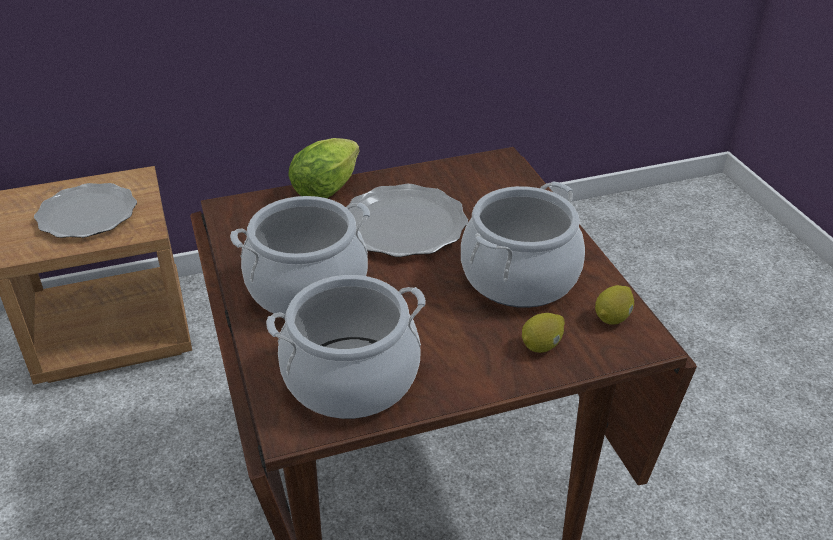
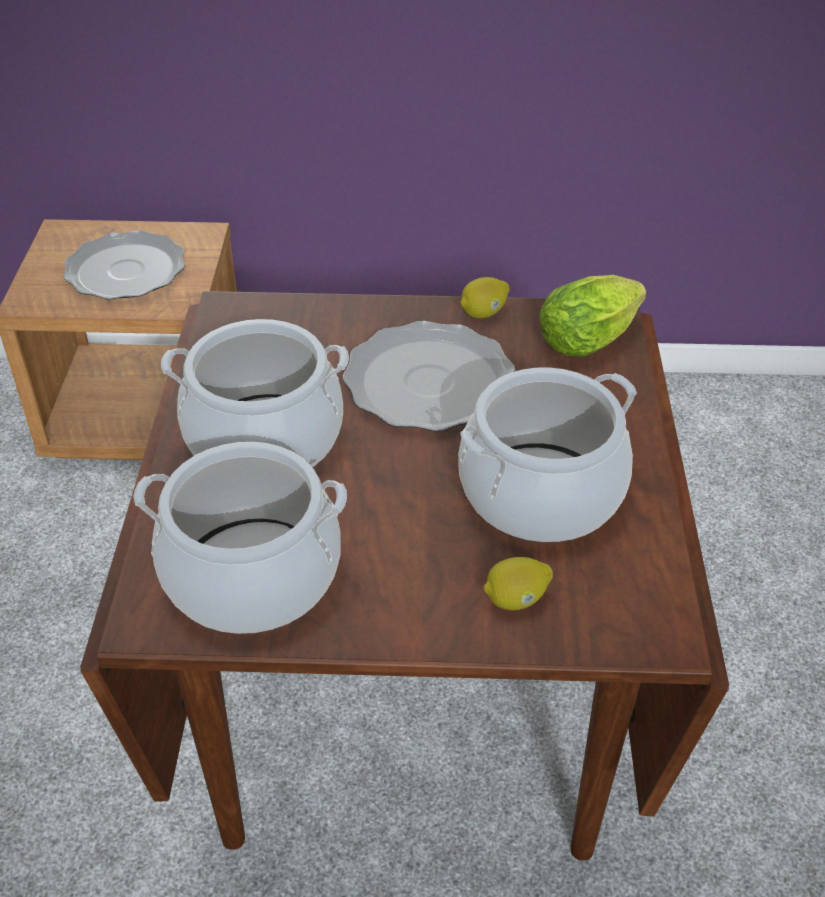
camera: 20 degrees right, 5 degrees up
(329, 187) = (364, 307): lettuce -> lettuce (592, 339)
(613, 318) = (636, 586): lemon -> lemon (483, 313)

